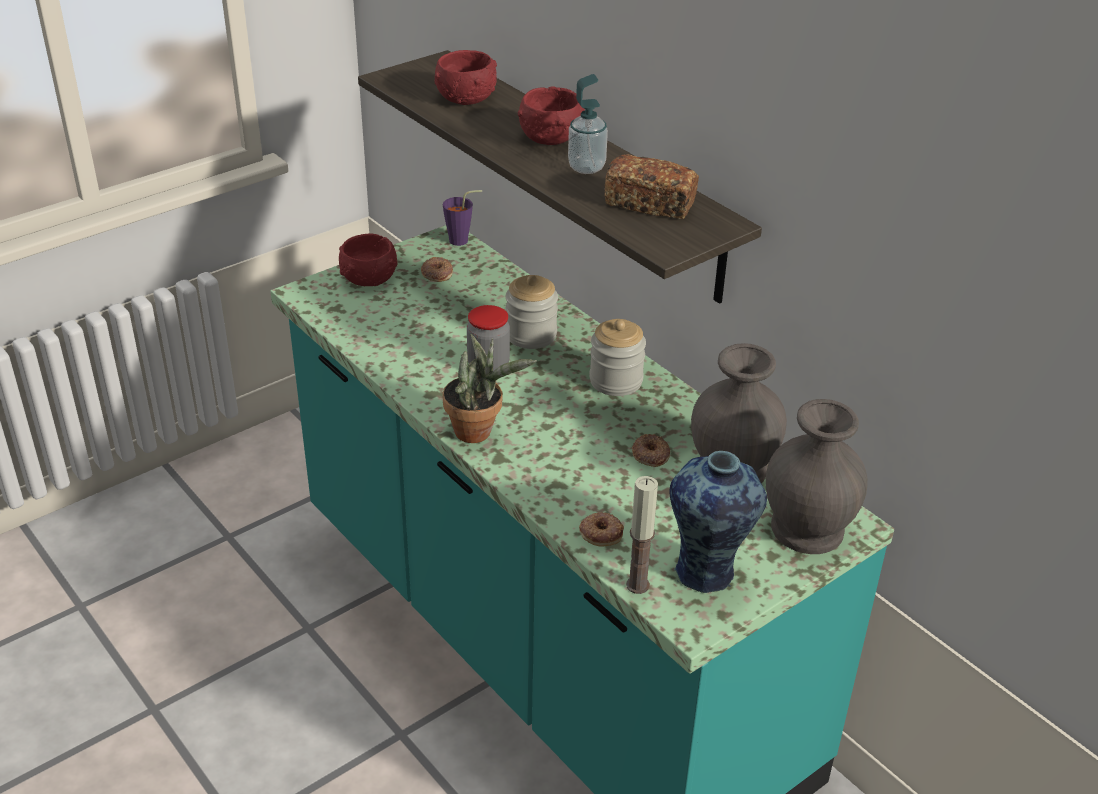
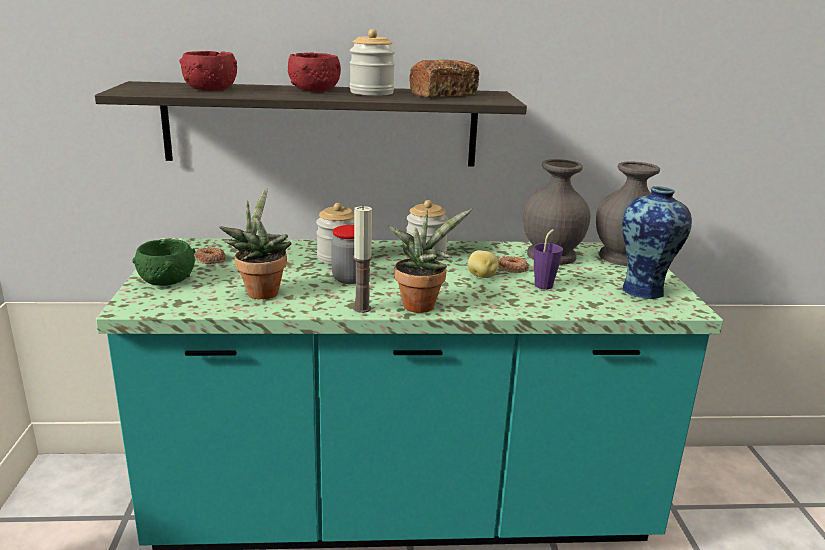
camera: 55 degrees left, 15 degrees down
(369, 278) = (166, 280): red bowl -> green bowl
(402, 333) = (261, 291): none -> potted plant
(463, 240) = (190, 241): purple cup -> purple cup (545, 284)
(586, 167) = (371, 93): soap dispenser -> jar
(598, 441) = (481, 276): none -> potato
(601, 532) = (577, 304): donut -> none
(637, 585) = (640, 311): candle -> candle (362, 308)

